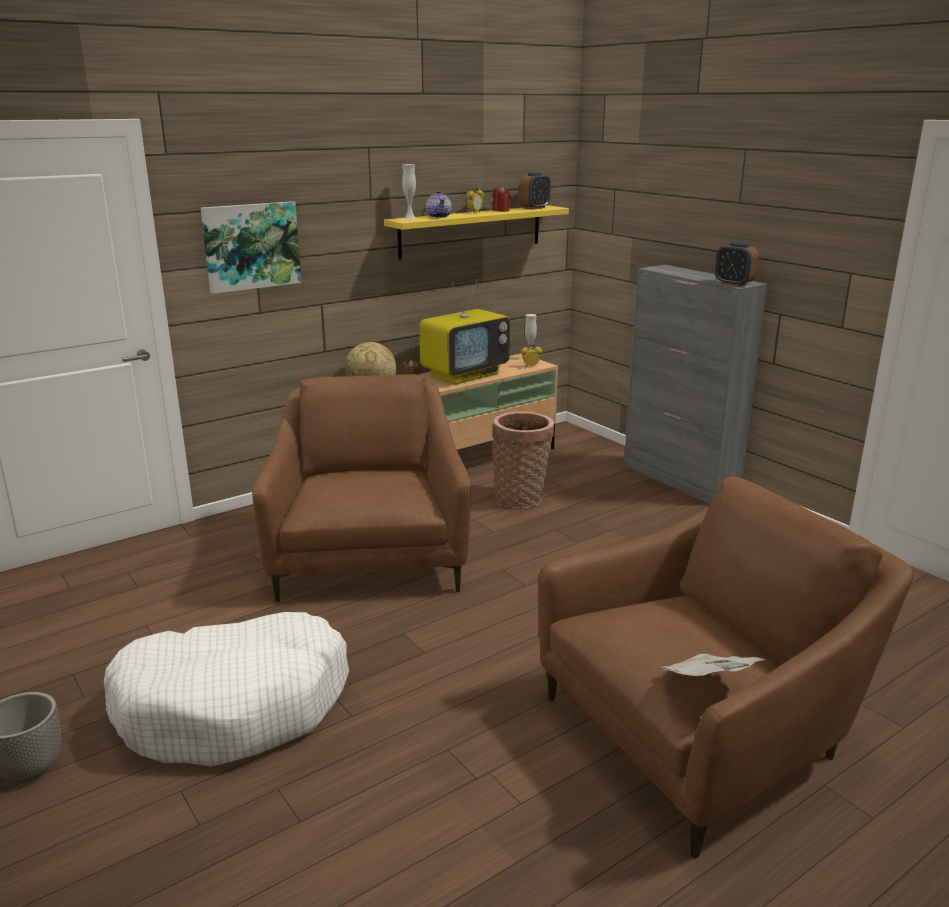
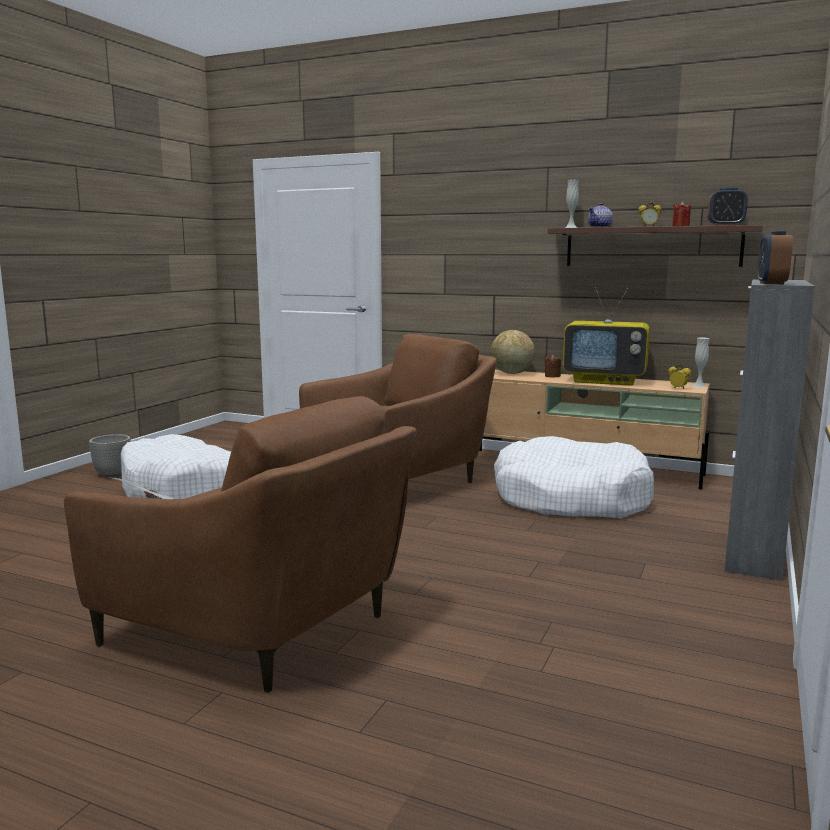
camera: 60 degrees right, 10 degrees down
(251, 246) = (441, 242): picture -> none
(471, 231) = (652, 247): yellow shelf -> brown shelf
(521, 499) = (570, 498): basket -> white dog bed

